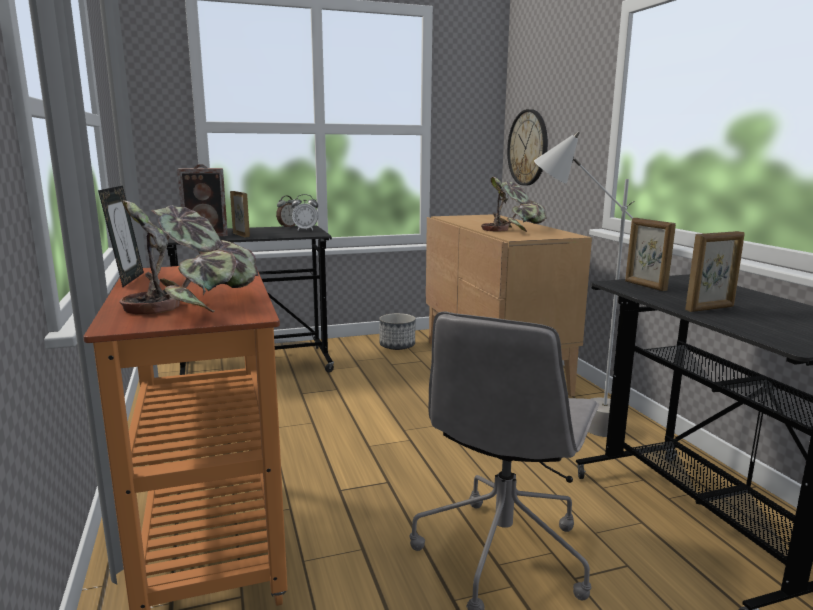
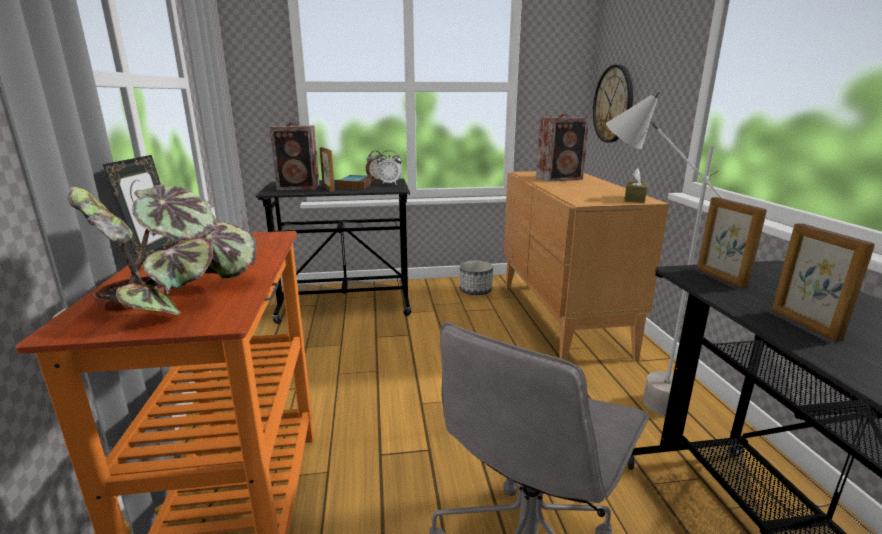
camera: 10 degrees right, 5 degrees up
(270, 232) = (357, 185): none -> book
(483, 220) = (560, 178): none -> speaker
(513, 229) = (587, 191): potted plant -> none
(560, 234) = (635, 198): none -> brown tissue box
(710, 308) = (804, 325): picture frame -> picture frame turned 90 degrees clockwise

